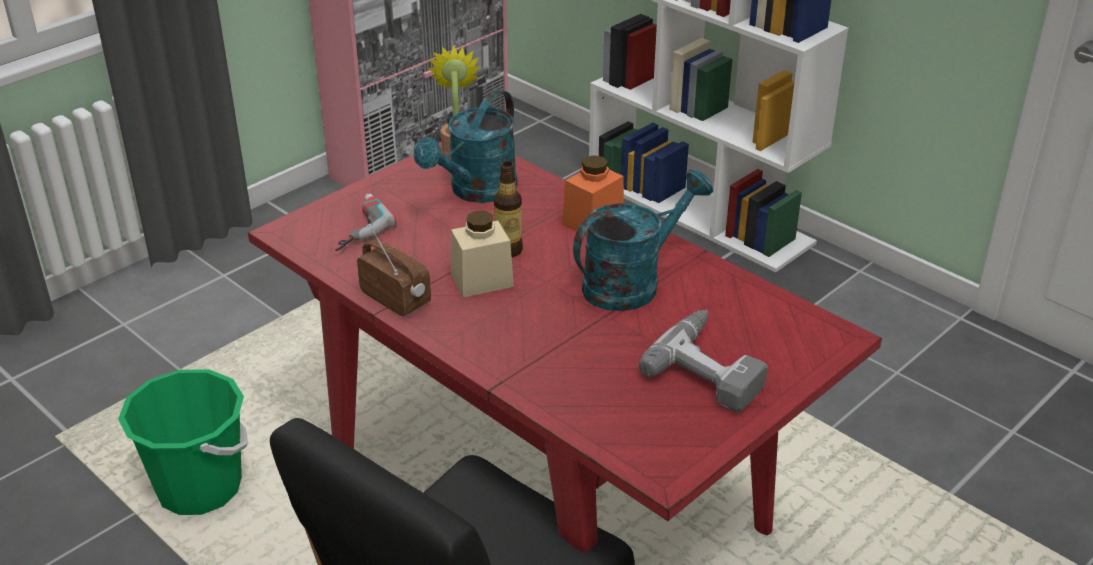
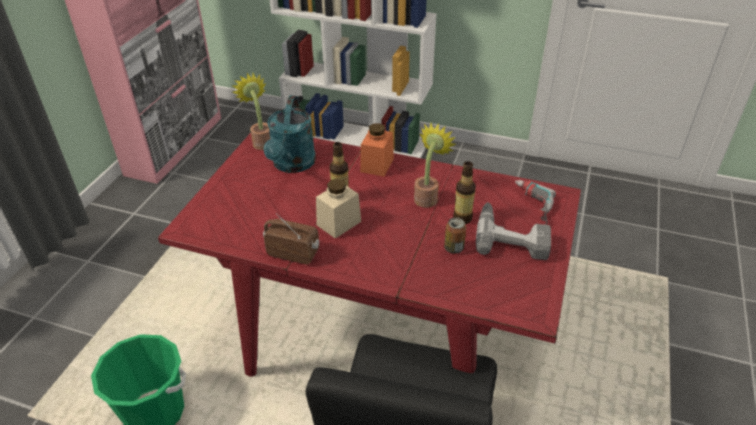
camera: 25 degrees left, 5 degrees up
(355, 227) = (231, 211): power drill -> power drill (530, 205)
(615, 357) = (454, 248): none -> can
(632, 282) = (427, 197): turquoise watering can -> potted plant
(659, 324) = (462, 218): none -> bottle

